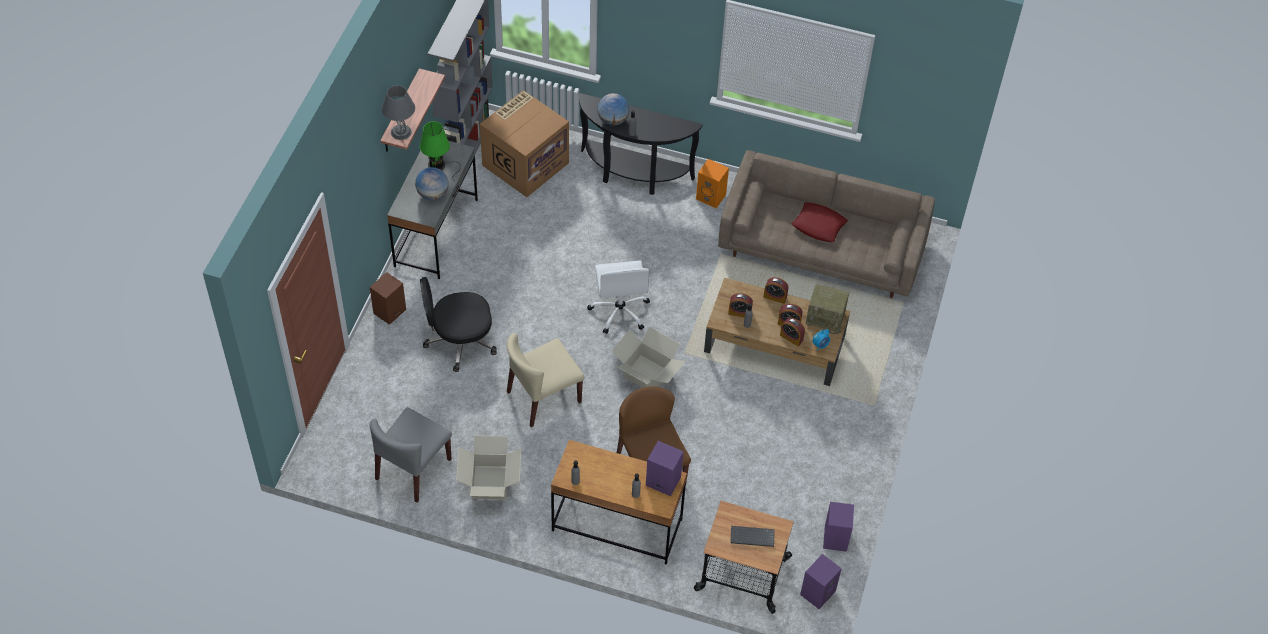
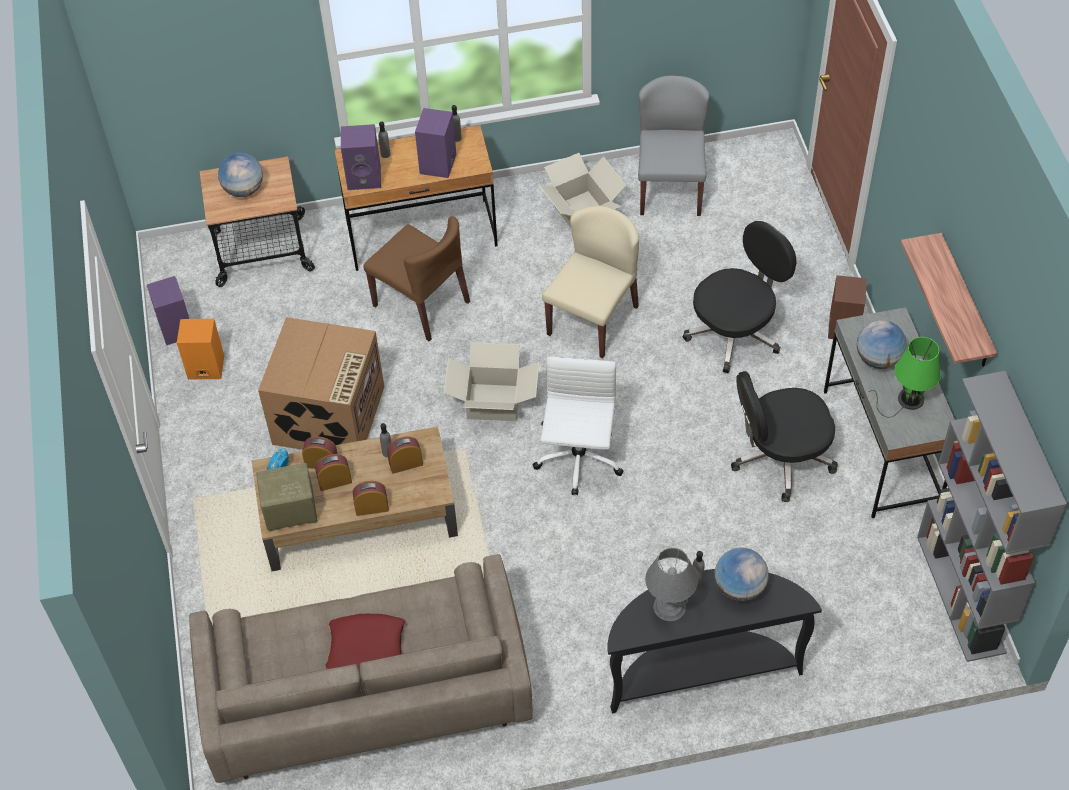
camera: 155 degrees right, 0 degrees up
(400, 132) = (928, 254): grey table lamp -> grey table lamp (670, 606)
(499, 255) = (780, 458): none -> black office chair
(525, 163) = (859, 608): cardboard box -> cardboard box (329, 416)
(620, 311) = (578, 462): white office chair -> white office chair turned 45 degrees clockwise
(711, 197) = (567, 693): orange speaker -> orange speaker (205, 368)
(751, 537) = (244, 190): keyboard -> globe
(817, 592) = (172, 270): purple speaker -> purple speaker (438, 164)

